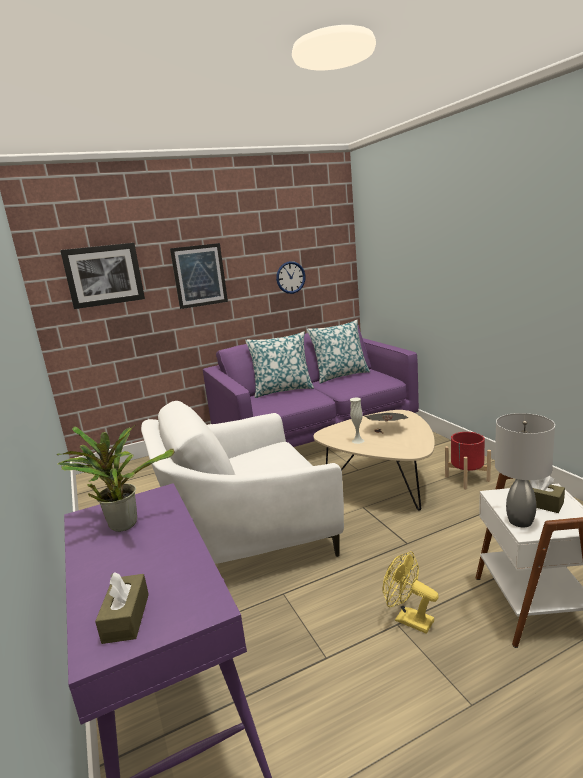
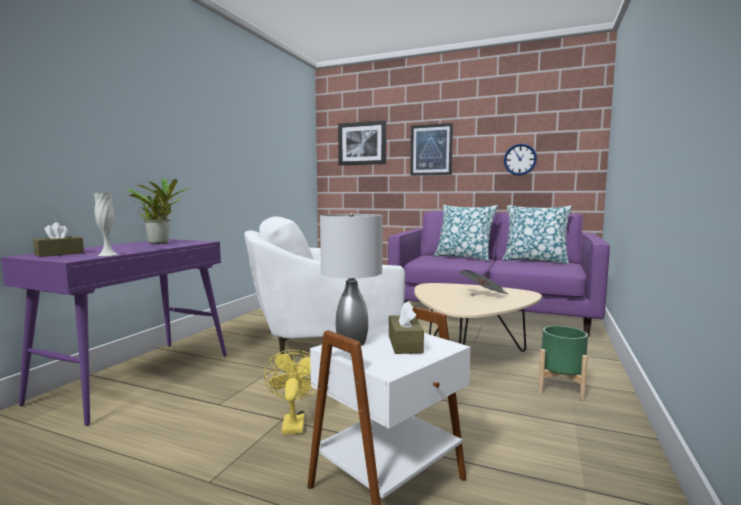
camera: 45 degrees right, 10 degrees down
(249, 538) = (321, 340): white armchair -> white armchair turned 45 degrees counterclockwise
(358, 441) = (439, 293): white vase -> white vase (107, 254)
(467, 478) = (561, 388): red planter -> green planter

